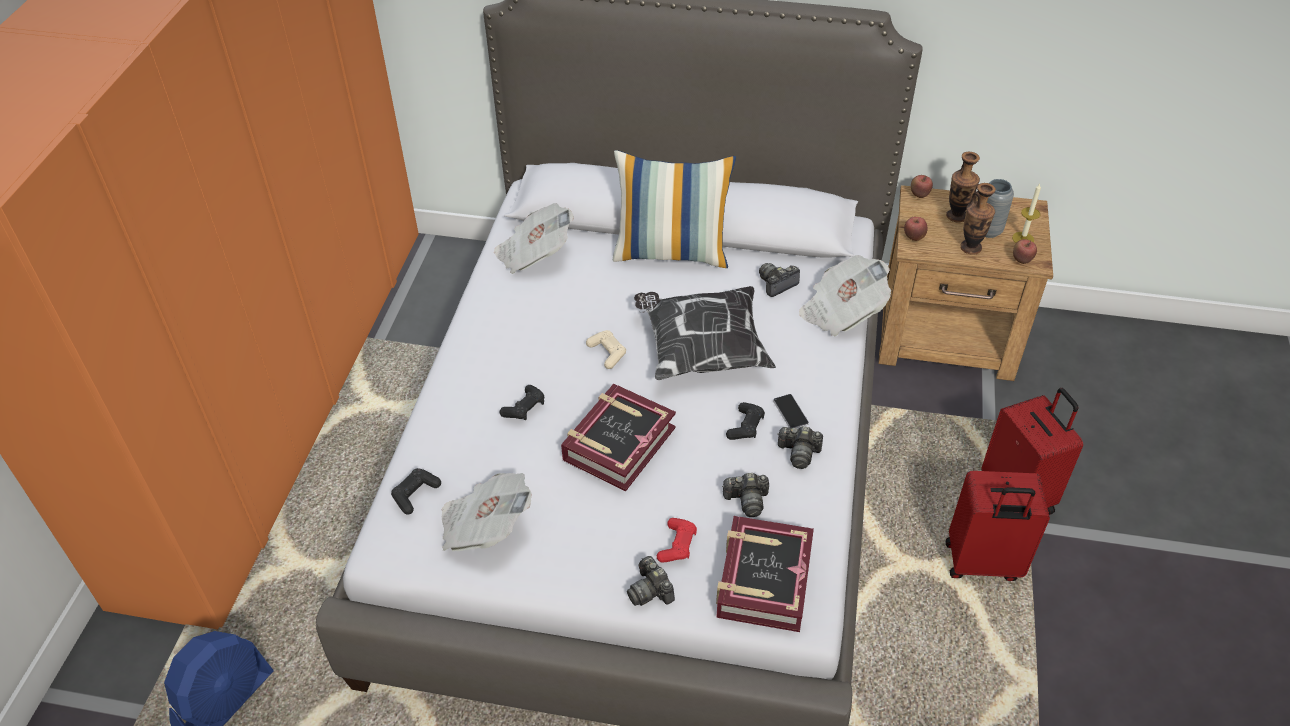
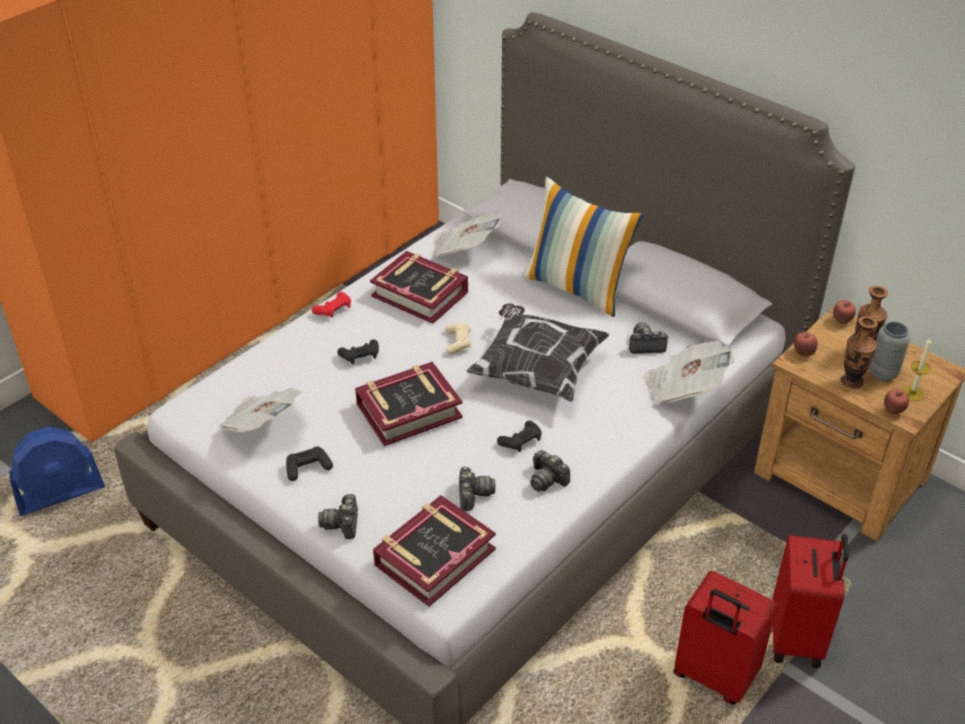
camera: 30 degrees right, 5 degrees down
(415, 494) = (234, 382): black game controller -> black game controller (308, 468)
(529, 318) = (420, 294): none -> book
(677, 545) = (390, 502): red game controller -> red game controller (333, 309)
(747, 500) = (473, 495): camera -> camera turned 120 degrees counterclockwise
(790, 412) = (568, 446): phone -> none

